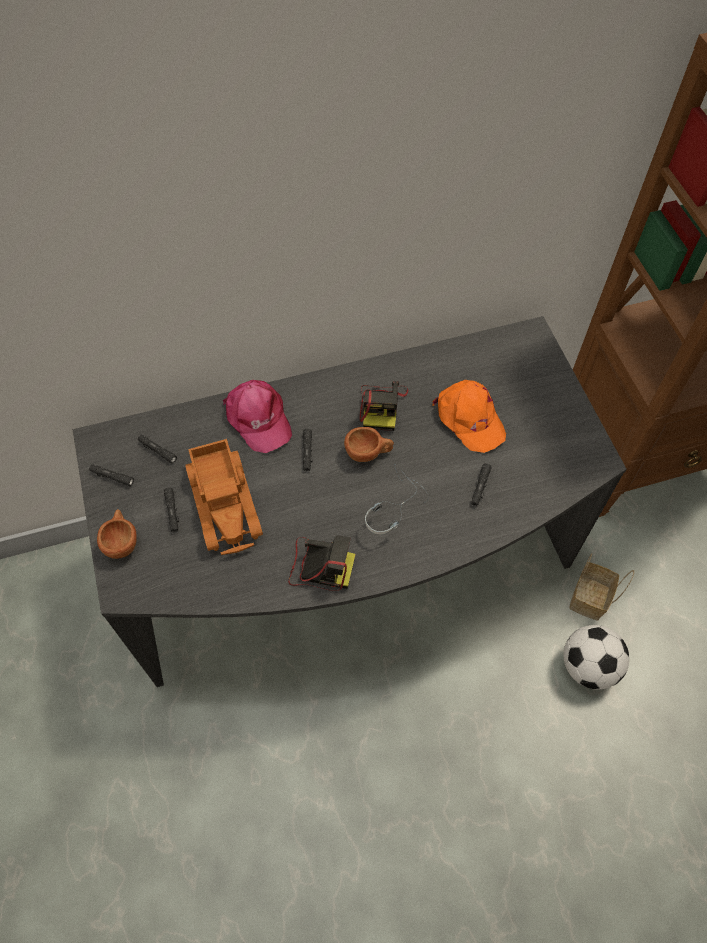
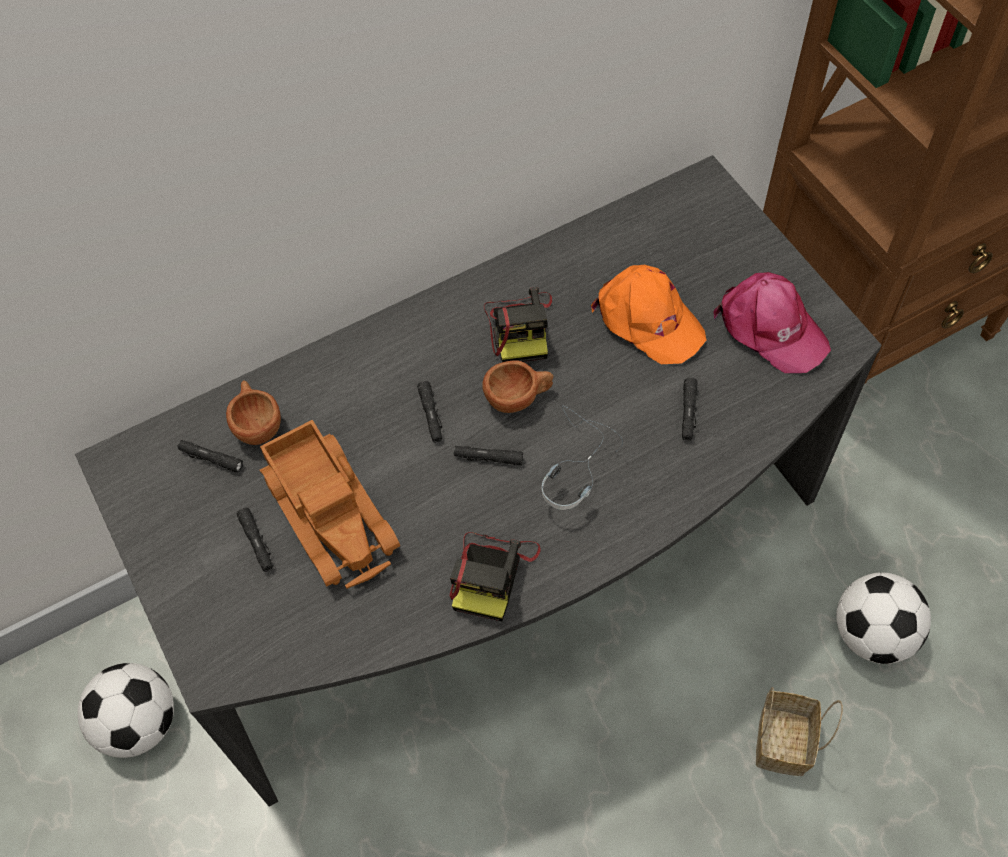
camera: 10 degrees left, 0 degrees up
(88, 613) = (138, 723): none -> football
(112, 477) = (153, 511): black flashlight -> black flashlight (488, 458)
(122, 541) = (193, 601): brown cup -> brown cup (257, 423)
(258, 419) = (347, 382): pink cap -> pink cap (770, 328)
(319, 566) = (491, 574): camera -> camera turned 105 degrees clockwise
(589, 599) = (852, 540): basket -> basket (783, 744)

